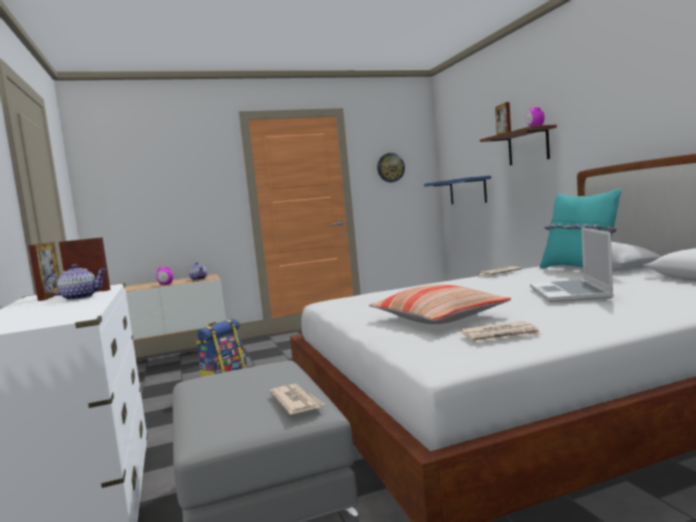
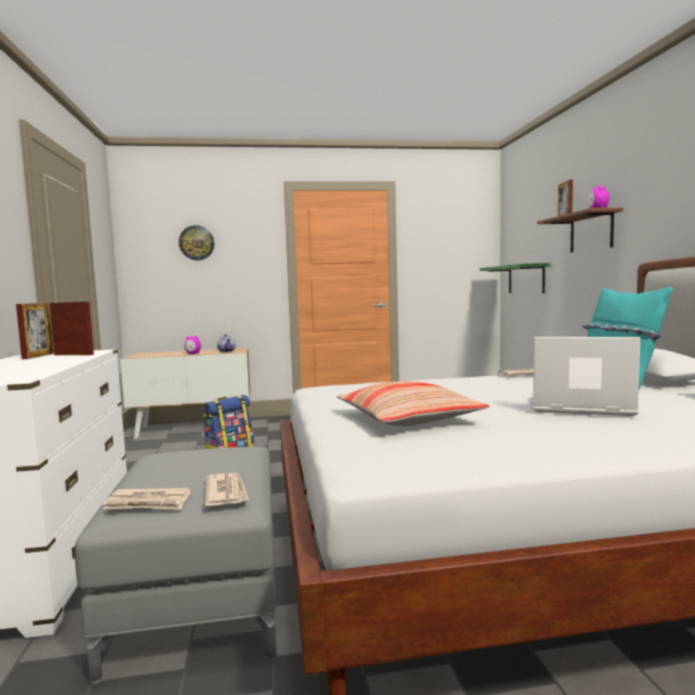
camera: 10 degrees right, 0 degrees up
(79, 298) = (56, 360): teapot -> none
(390, 167) = (443, 248): wall clock -> wall clock (196, 243)
(467, 191) = (526, 279): blue shelf -> green shelf
(501, 335) = (453, 448): newspaper -> newspaper (148, 503)
(570, 293) = (578, 406): laptop -> laptop turned 90 degrees clockwise

